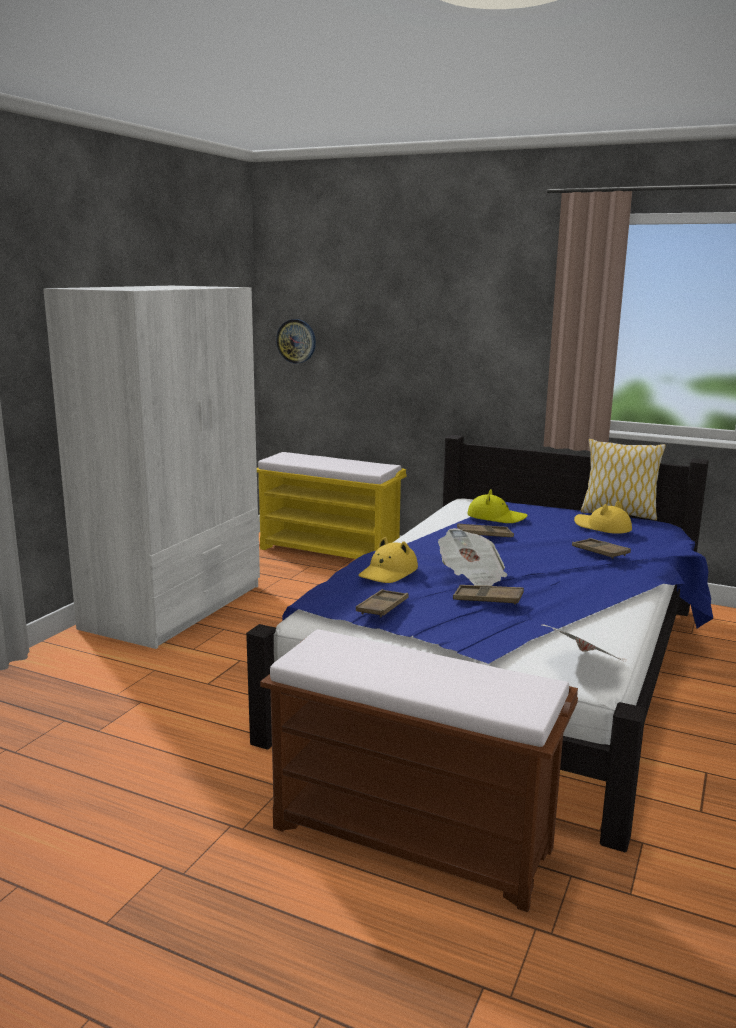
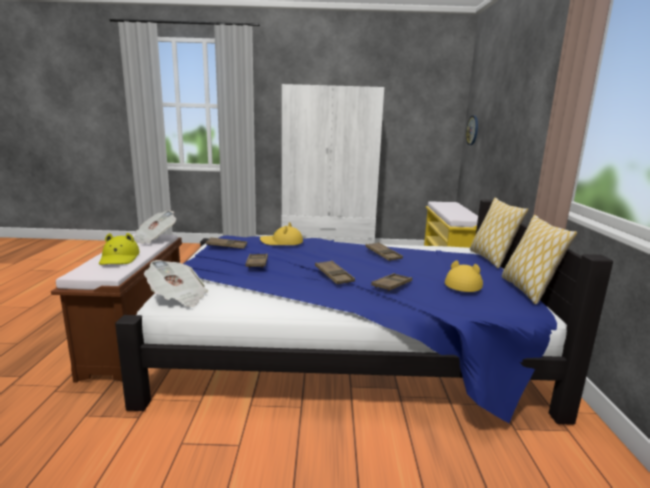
camera: 65 degrees right, 0 degrees up
(471, 576) = (294, 257): newspaper -> newspaper (153, 239)
(496, 517) = (430, 254): yellow hat -> yellow hat (119, 258)
(519, 501) = (491, 259): none -> pillow
(559, 569) = (334, 276): none -> brown tray

